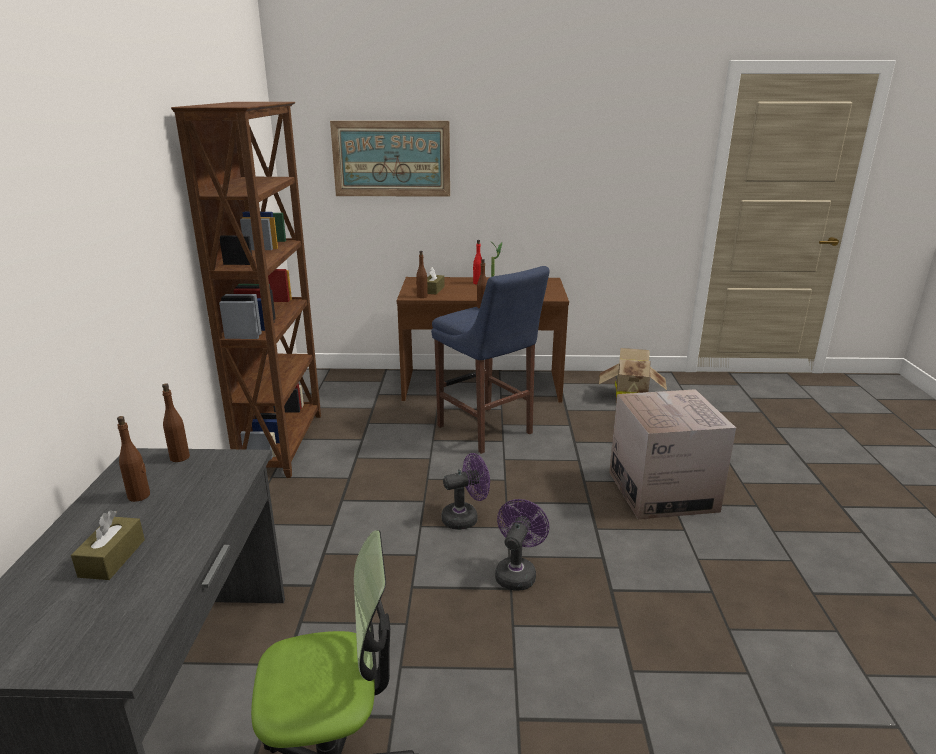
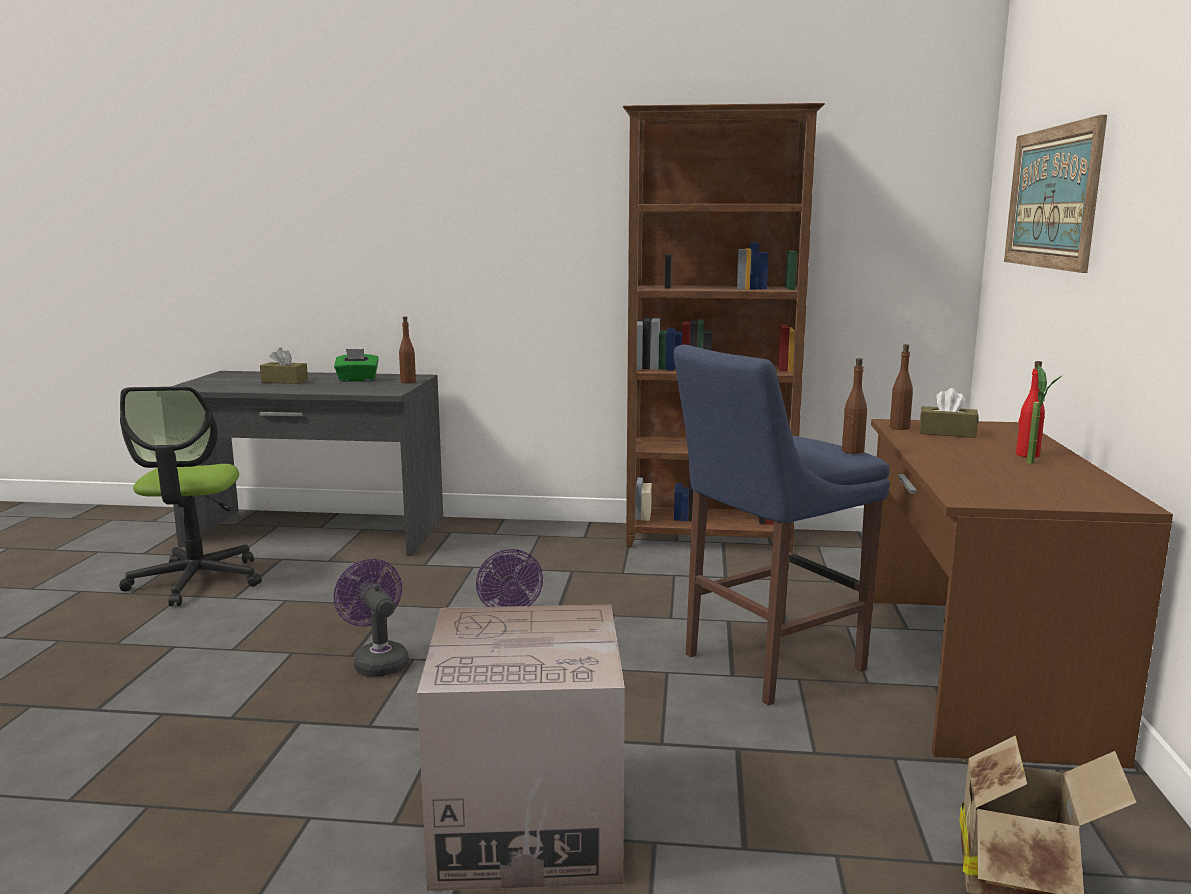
camera: 95 degrees right, 10 degrees down
(139, 496) = (357, 380): brown bottle -> green tissue box
(517, 572) = (377, 661): purple fan -> purple fan turned 150 degrees counterclockwise

